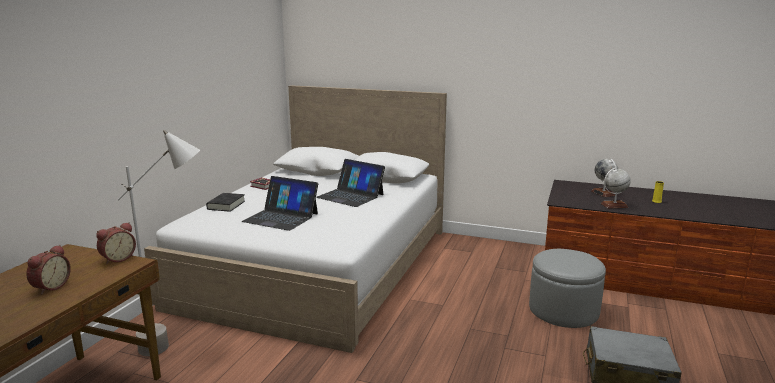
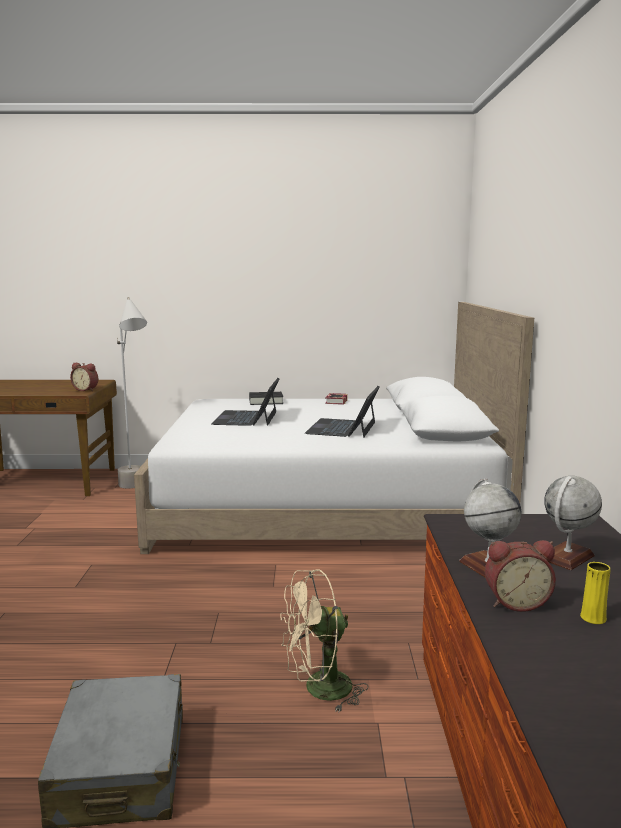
camera: 70 degrees right, 5 degrees down
(50, 287) = (37, 388): alarm clock -> alarm clock (515, 602)
(563, 310) = (319, 690): grey ottoman -> beige fan

